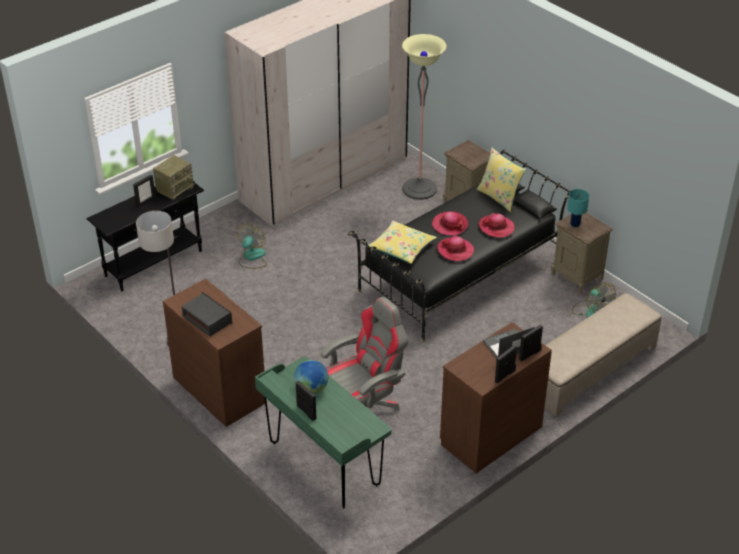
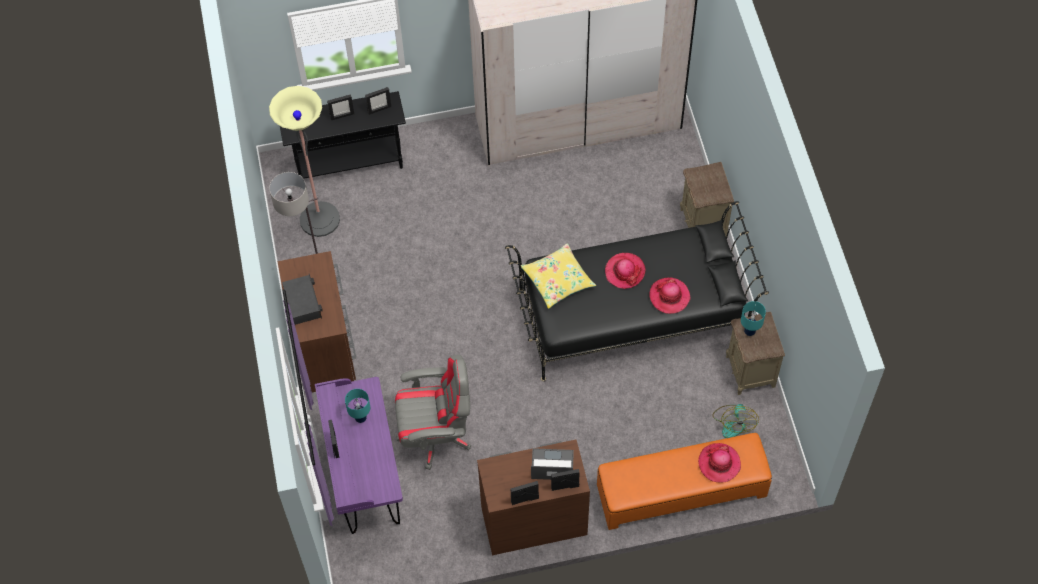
camera: 30 degrees right, 20 degrees up
(175, 188) = (379, 109): radio -> picture frame
(252, 258) = (444, 198): fan -> none
(311, 389) = (360, 418): globe -> turquoise table lamp
(324, 464) = (365, 477): green desk -> purple desk
(419, 189) = (667, 179): floor lamp -> floor lamp (319, 219)
(455, 250) = (607, 308): hat -> hat (719, 463)
(499, 197) = (701, 256): yellow pillow -> none
(589, 369) = (681, 491): beige bench -> orange bench

